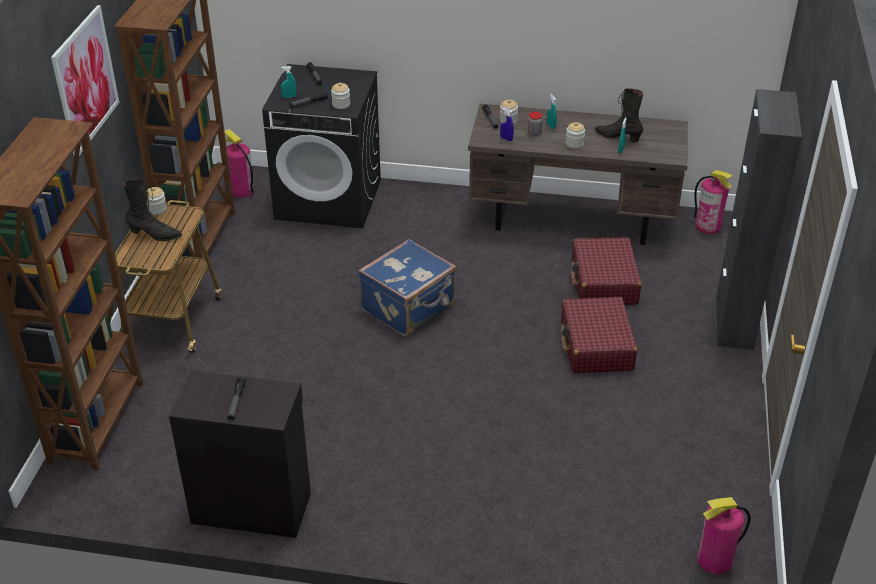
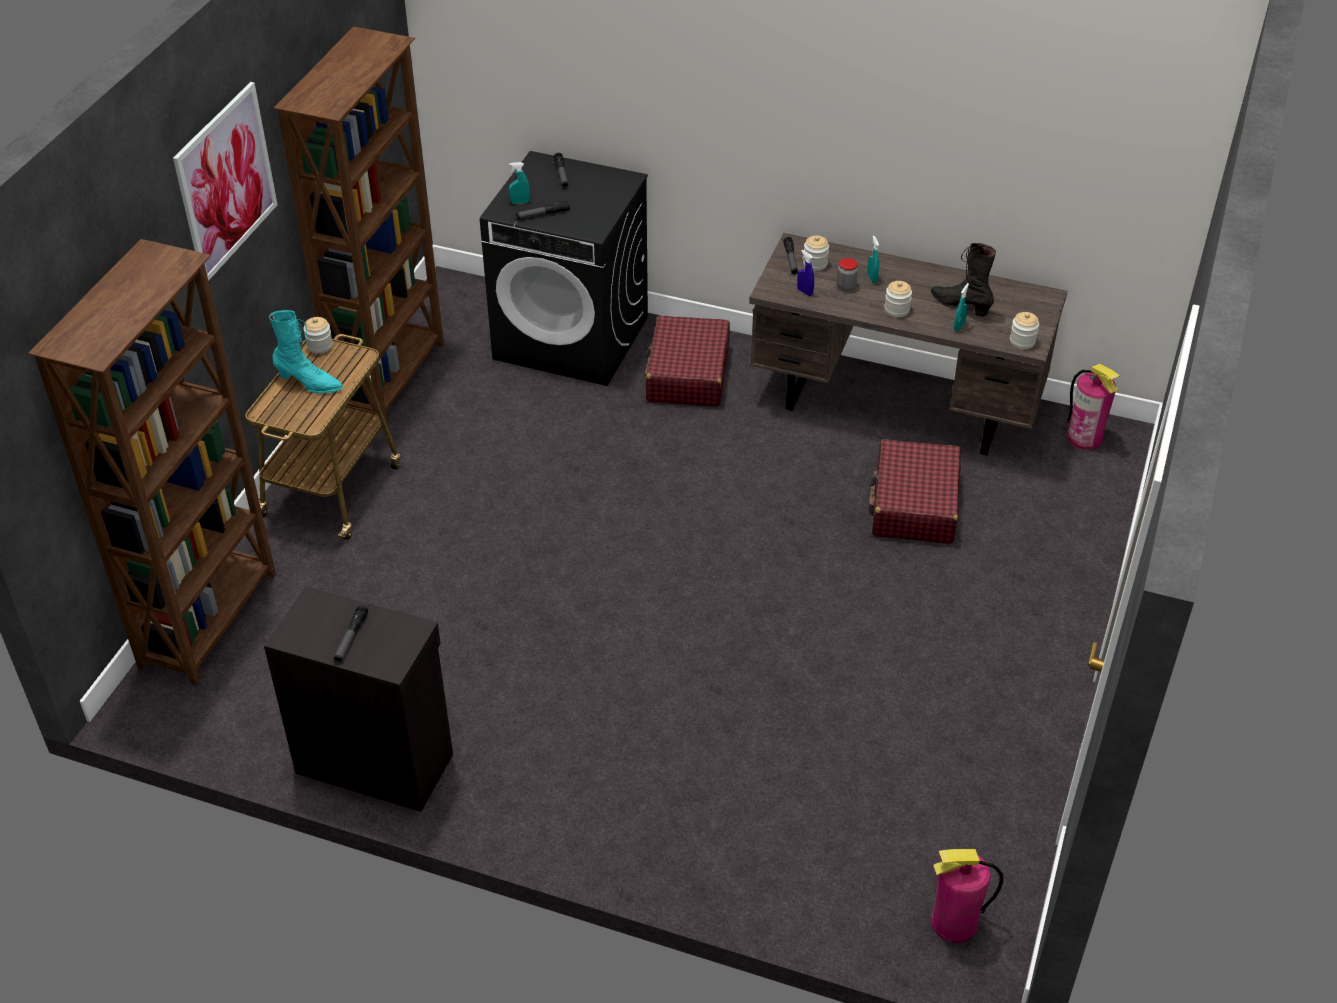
camera: 10 degrees right, 5 degrees up
(155, 235) = (309, 383): black boot -> turquoise boot
(241, 190) = (459, 312): fire extinguisher -> none
(341, 105) = (585, 222): jar -> jar (1022, 341)
(409, 308) = (641, 511): blue suitcase -> none
(596, 346) = (878, 597): red suitcase -> red suitcase (687, 374)
(734, 322) = (1079, 587): black cabinet -> none

